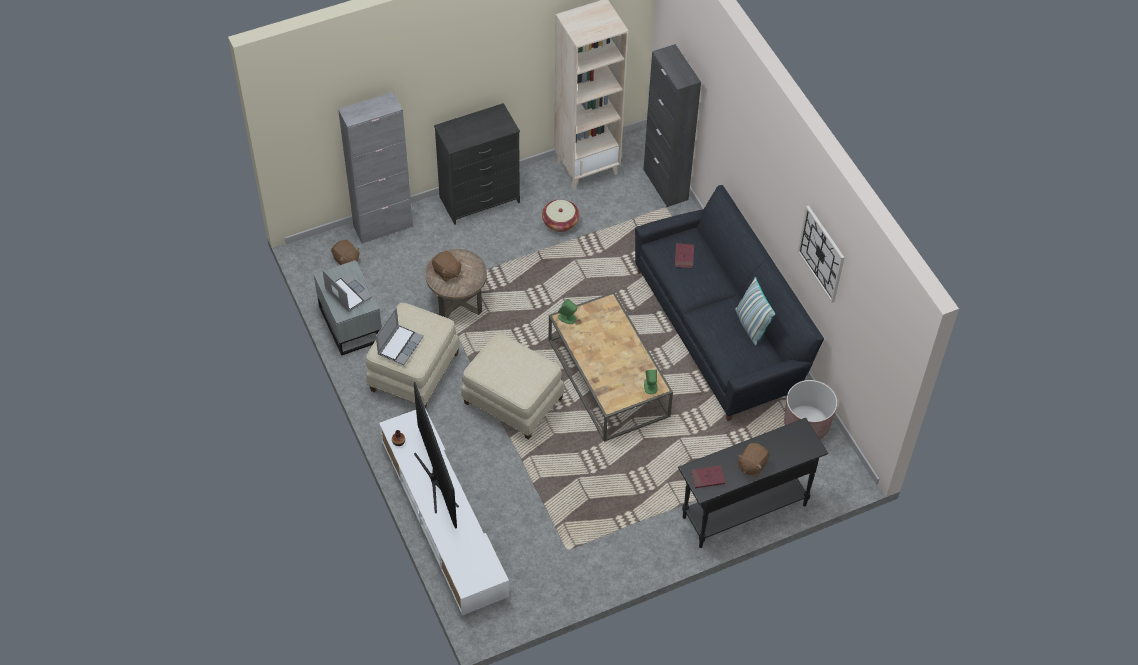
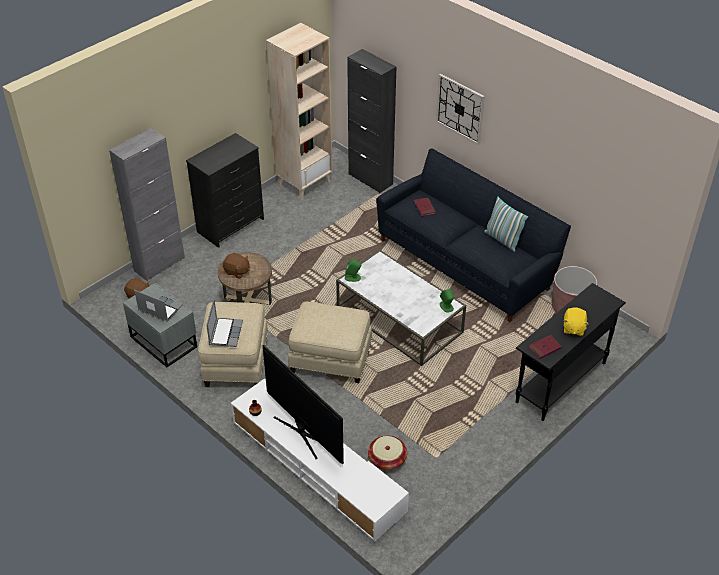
camera: 20 degrees left, 10 degrees down
(560, 222) = (303, 224): basket -> basket (387, 459)
(609, 378) = (399, 319): brown coffee table -> white coffee table
(751, 465) = (573, 328): brown plush toy -> yellow plush toy
(821, 253) = (558, 149): wall clock -> wall clock (460, 109)

